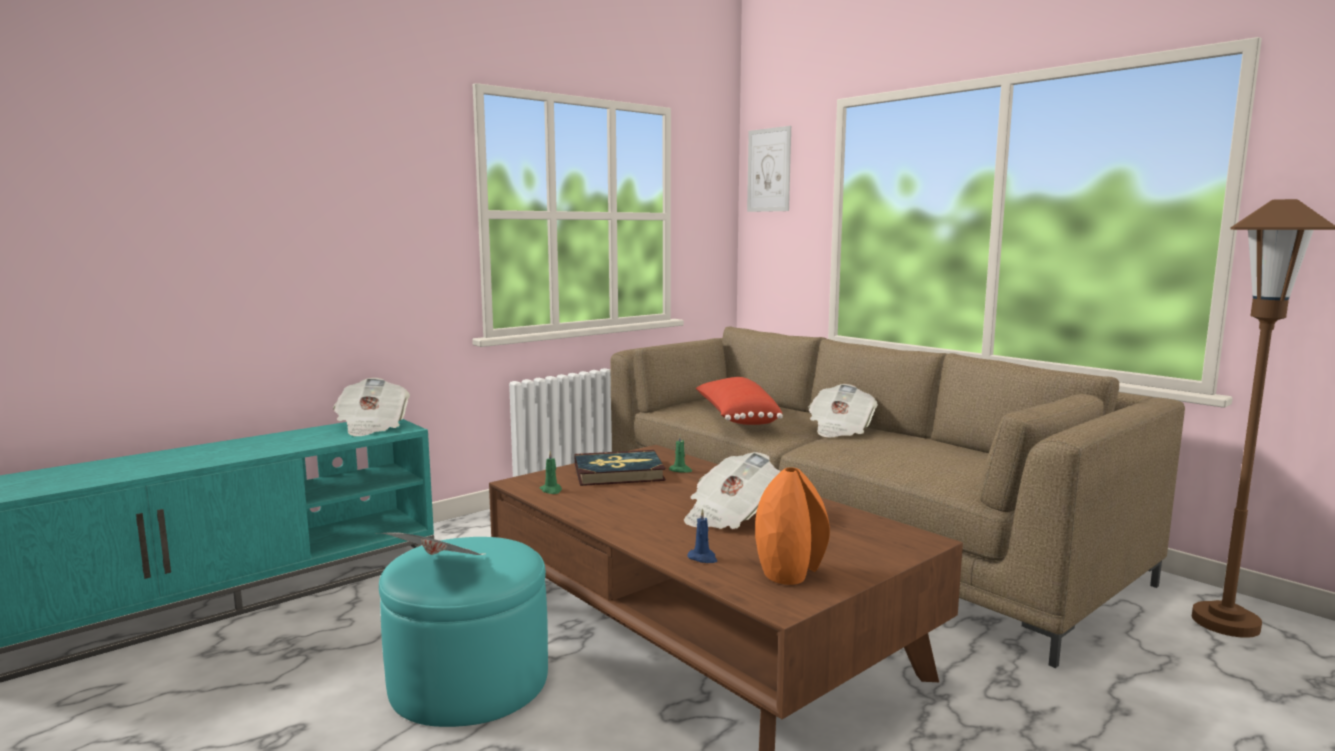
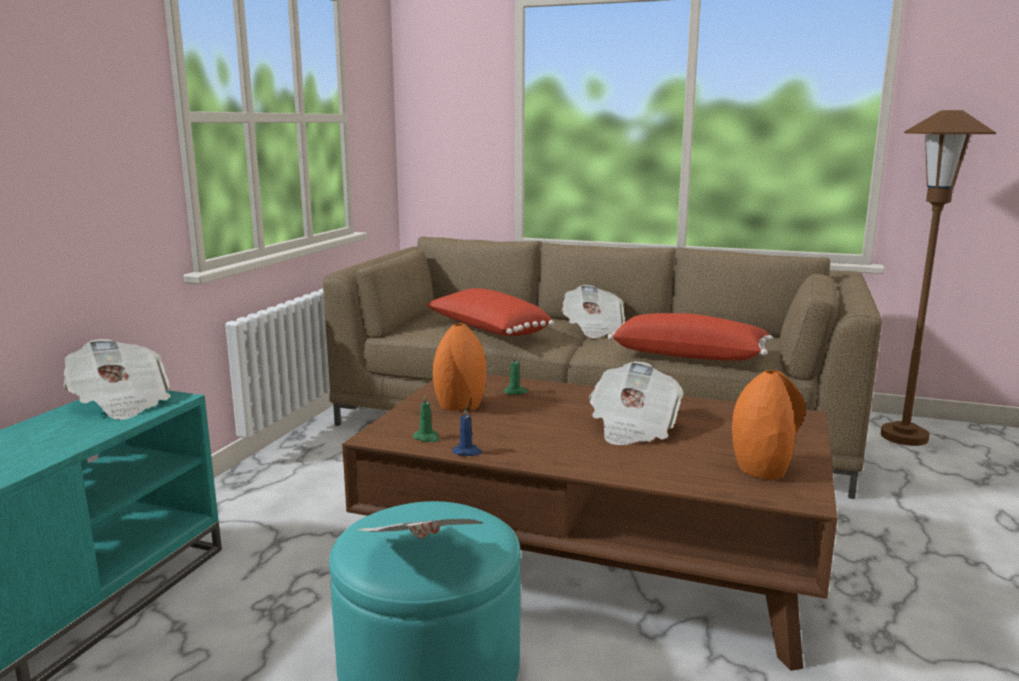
camera: 30 degrees left, 5 degrees up
(618, 472) = (461, 405): book -> orange vase
(703, 558) = (678, 473): blue candle -> blue candle (467, 452)
(769, 170) = (433, 68): picture -> none
(897, 466) = (689, 355): none -> red pillow

